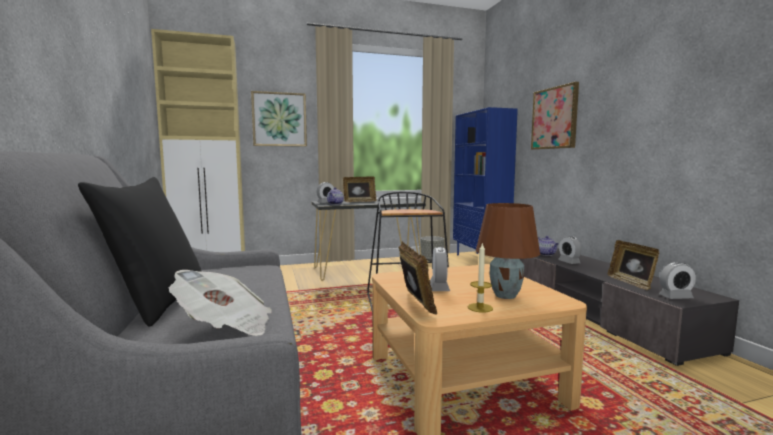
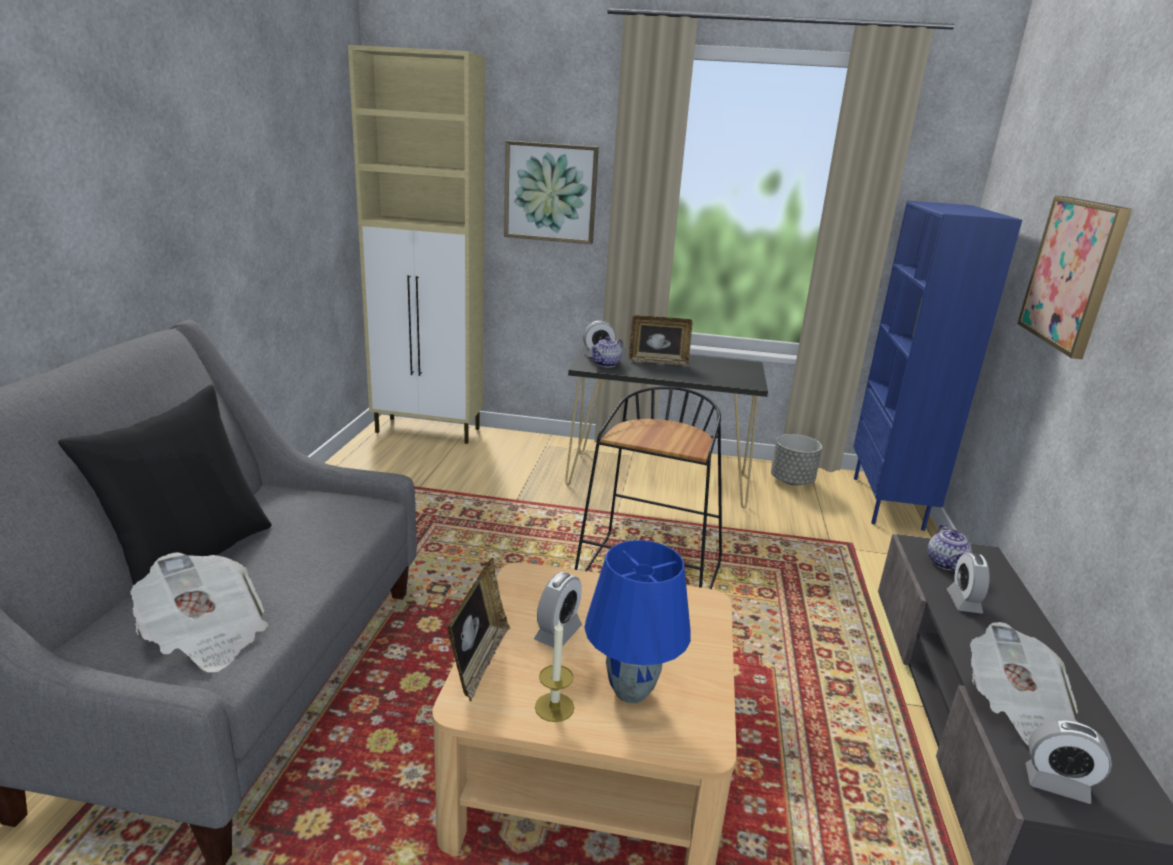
camera: 25 degrees right, 15 degrees up
(505, 295) = (632, 691): brown table lamp -> blue table lamp
(631, 283) = (1015, 708): picture frame -> newspaper

